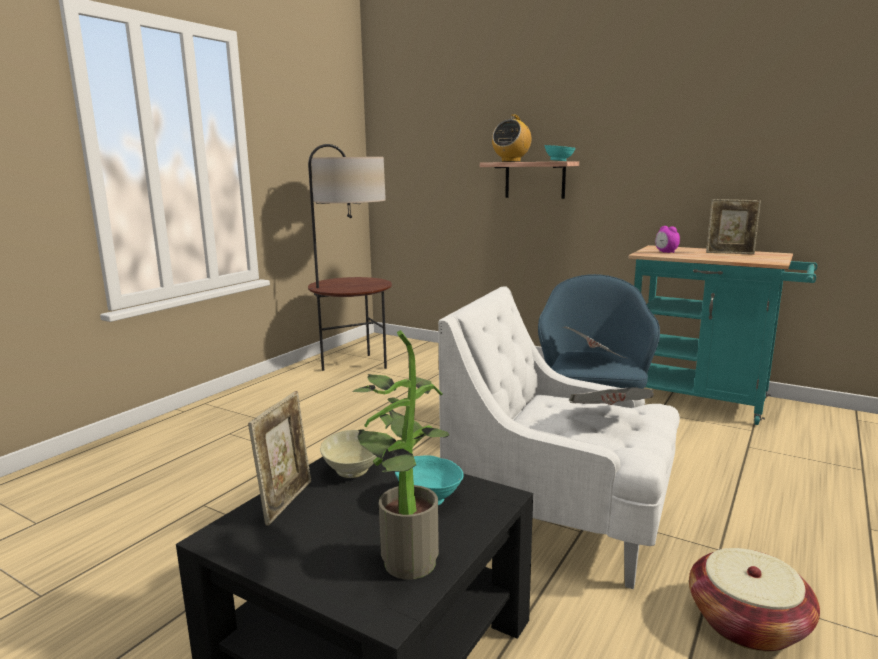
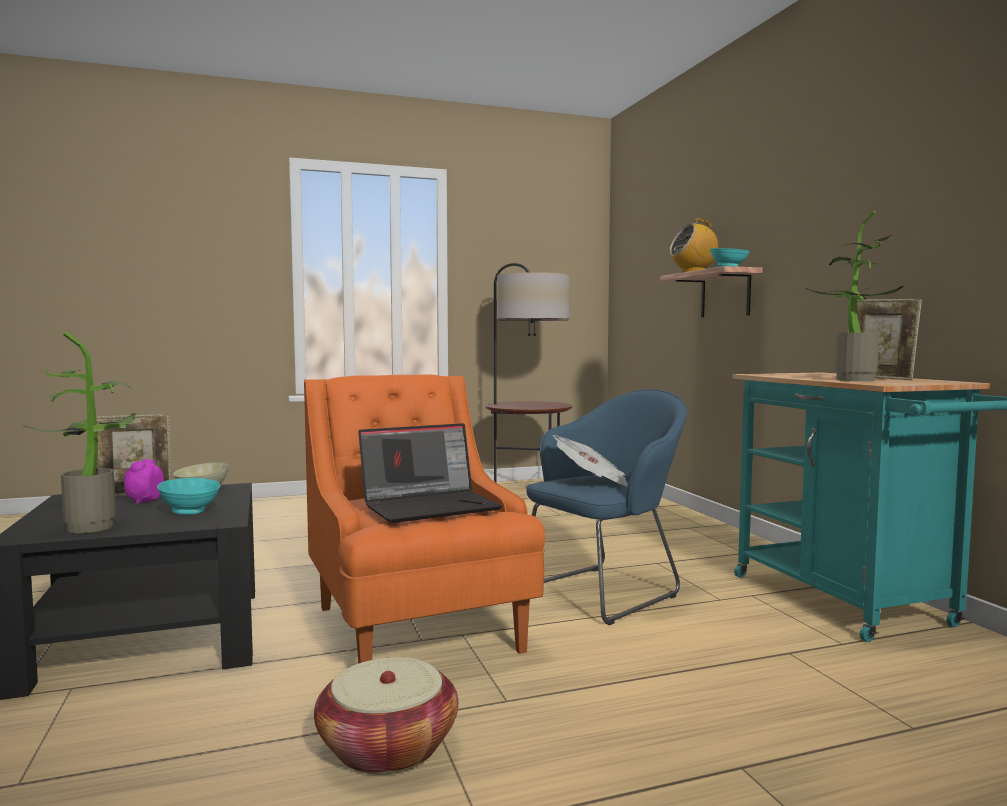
camera: 40 degrees right, 10 degrees down
(560, 524) = (418, 630): white armchair -> orange armchair
(608, 418) = (431, 506): newspaper -> laptop
(666, 252) = (794, 374): alarm clock -> alarm clock (144, 501)
(733, 258) = (849, 380): none -> potted plant

